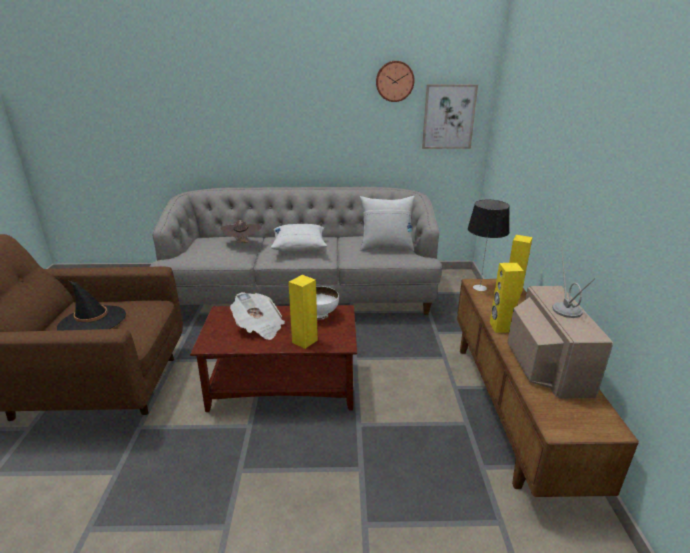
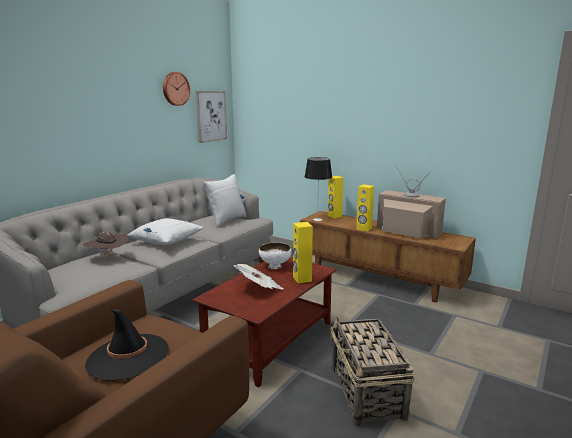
camera: 55 degrees left, 10 degrees down
(241, 490) = (367, 393): none -> basket

